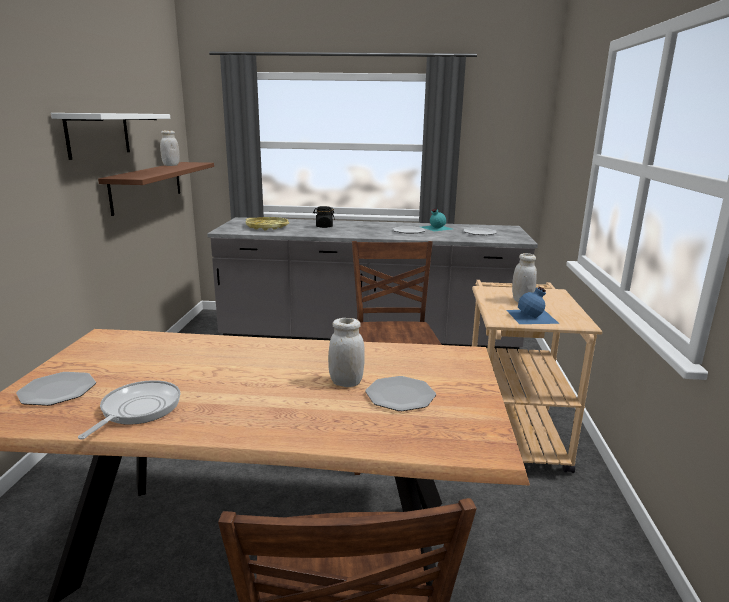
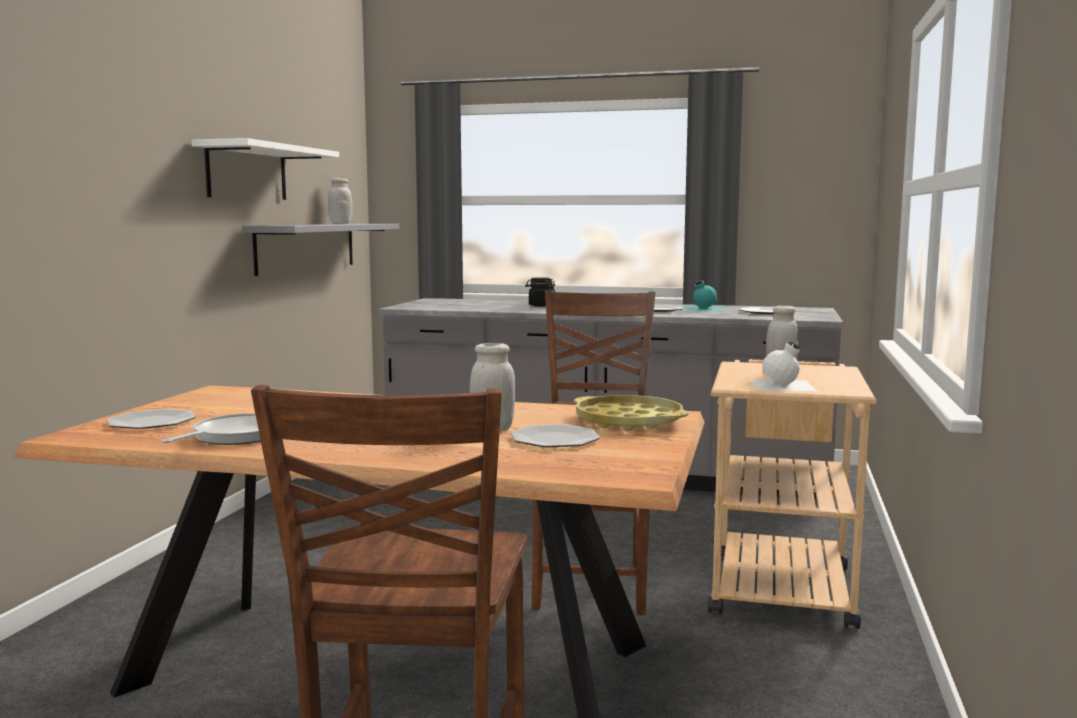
camera: 10 degrees right, 10 degrees down
(147, 186) = (307, 247): brown shelf -> grey shelf
(267, 227) = (461, 305): yellow tray -> yellow tray (629, 422)
(533, 316) = (783, 385): blue bottle -> white bottle

